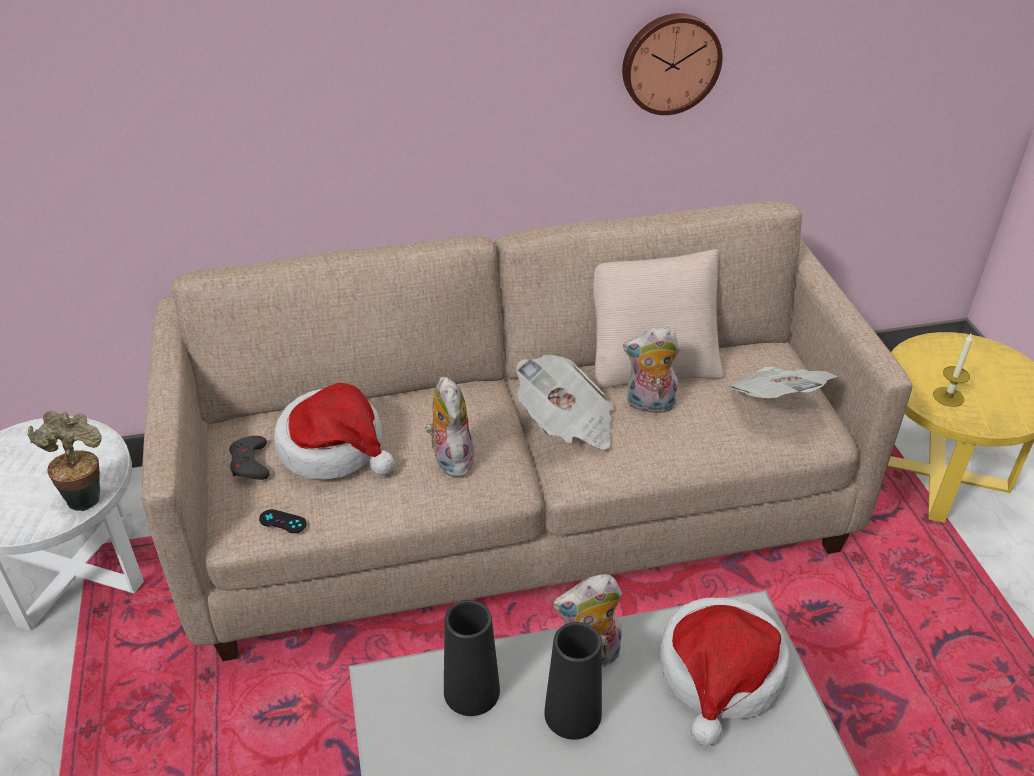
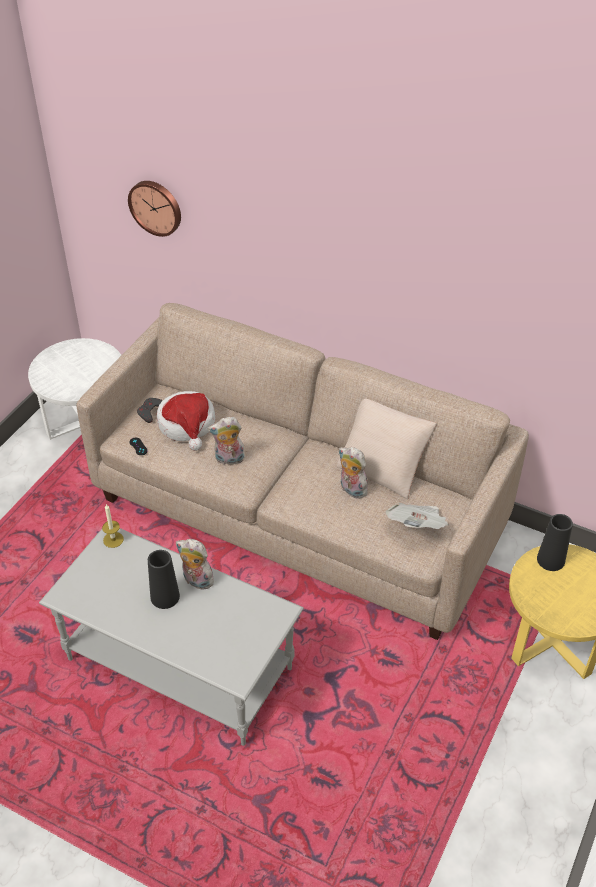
camera: 40 degrees right, 5 degrees up
(85, 496) = (86, 389): potted plant -> none
(450, 458) = (229, 459): plush toy -> plush toy turned 120 degrees counterclockwise
(471, 691) = (138, 562): black vase -> black vase (550, 560)
(566, 423) = (300, 475): newspaper -> none
(670, 63) = (456, 302): wall clock -> wall clock (156, 207)
(720, 674) = (239, 624): hat -> none
(948, 396) = (541, 587): candle -> candle (113, 539)

